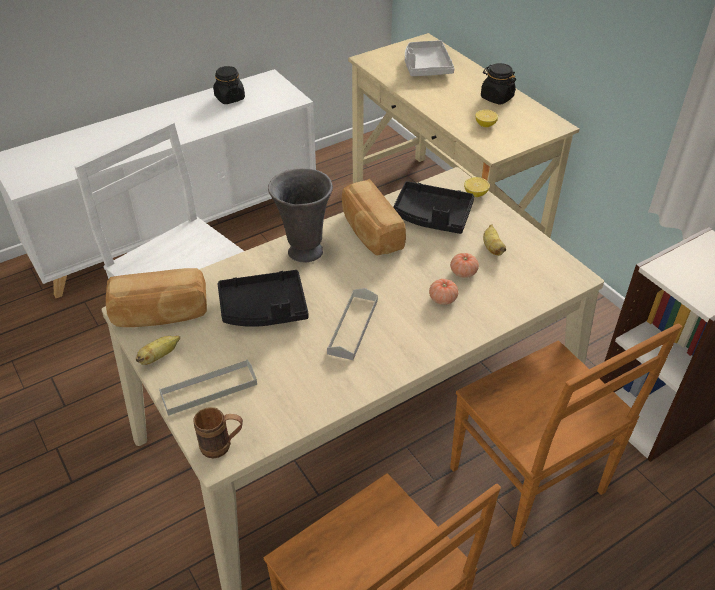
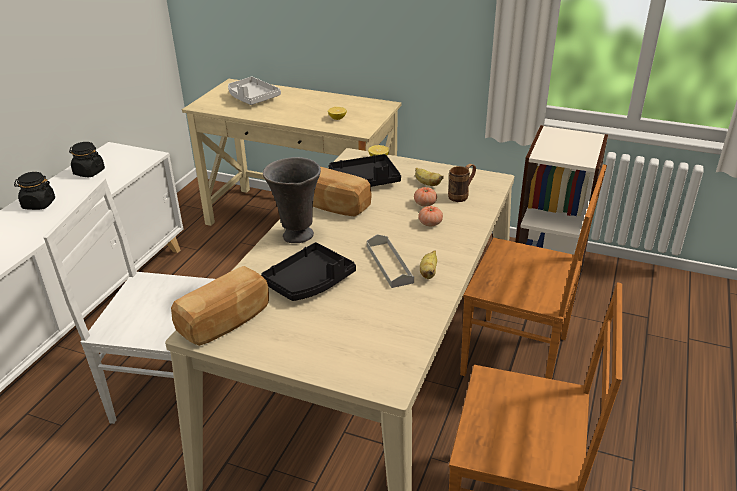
camera: 35 degrees left, 10 degrees down
(159, 356) = (261, 349): banana -> banana (428, 273)
(209, 389) = (329, 350): grey tray -> none
(222, 446) = (385, 379): brown mug -> brown mug (461, 195)
(496, 97) = (326, 101): black jar -> black jar (38, 204)

